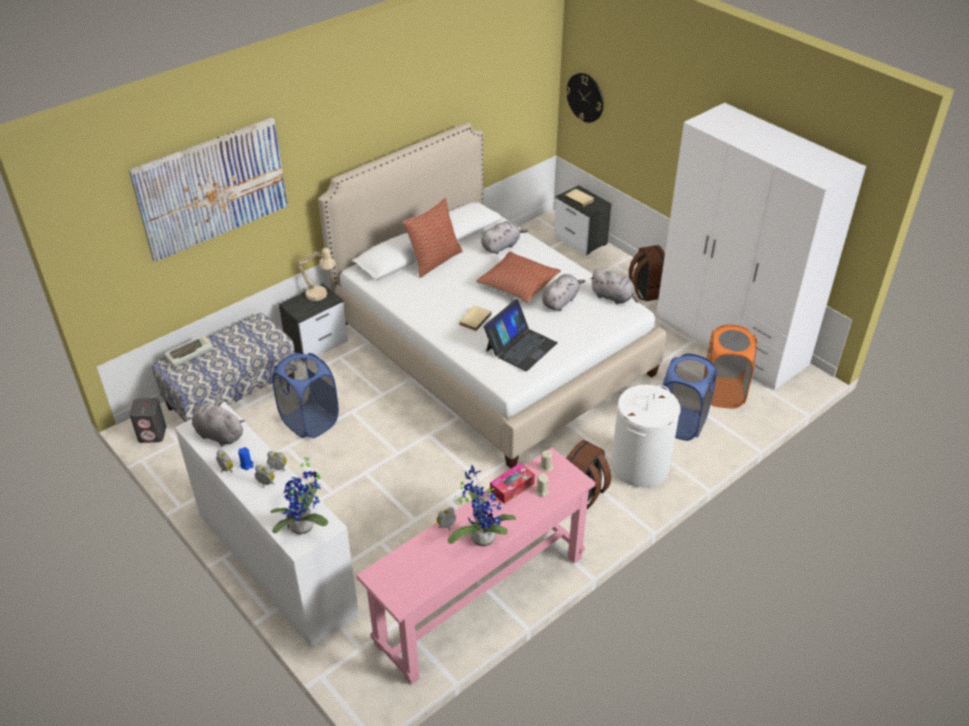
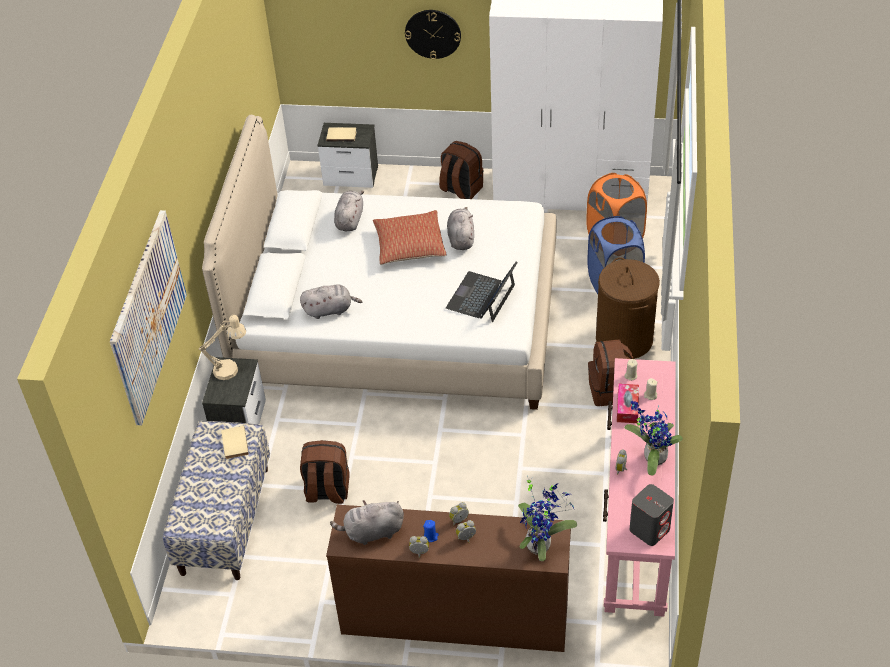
camera: 40 degrees left, 5 degrees up
(152, 434) = (198, 606): grey speaker -> grey speaker (650, 529)
(190, 353) = (186, 502): keyboard -> none
(275, 562) = (454, 618): white dresser -> brown dresser
(309, 421) = (327, 491): blue laundry basket -> brown backpack
(434, 260) = (309, 269): pillow -> none
(474, 319) = (413, 298): beige book -> beige book (233, 443)
(520, 347) = (482, 297): laptop -> laptop turned 150 degrees counterclockwise
(585, 97) = (310, 32): wall clock -> wall clock (433, 33)
(613, 297) = (497, 208): grey plush toy -> grey plush toy (330, 310)
(640, 466) = (624, 339): white laundry basket -> brown laundry basket

